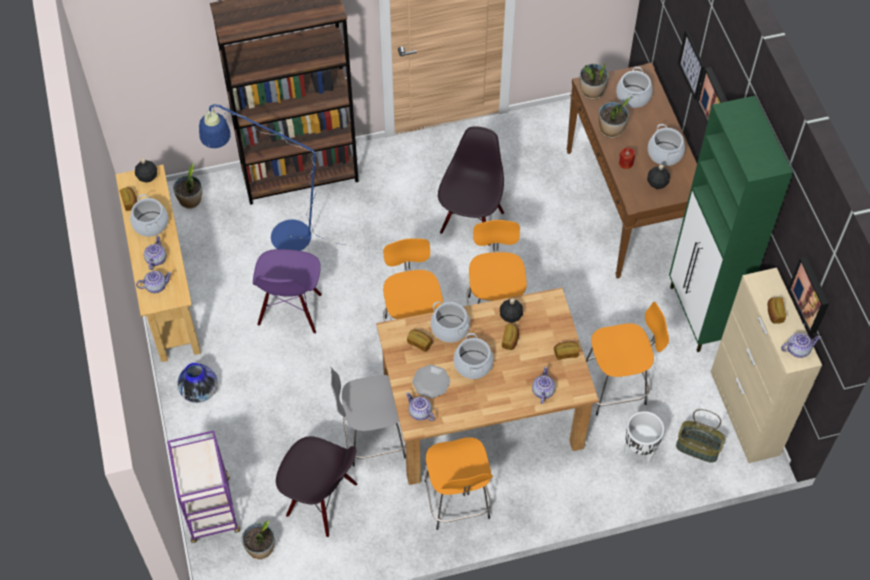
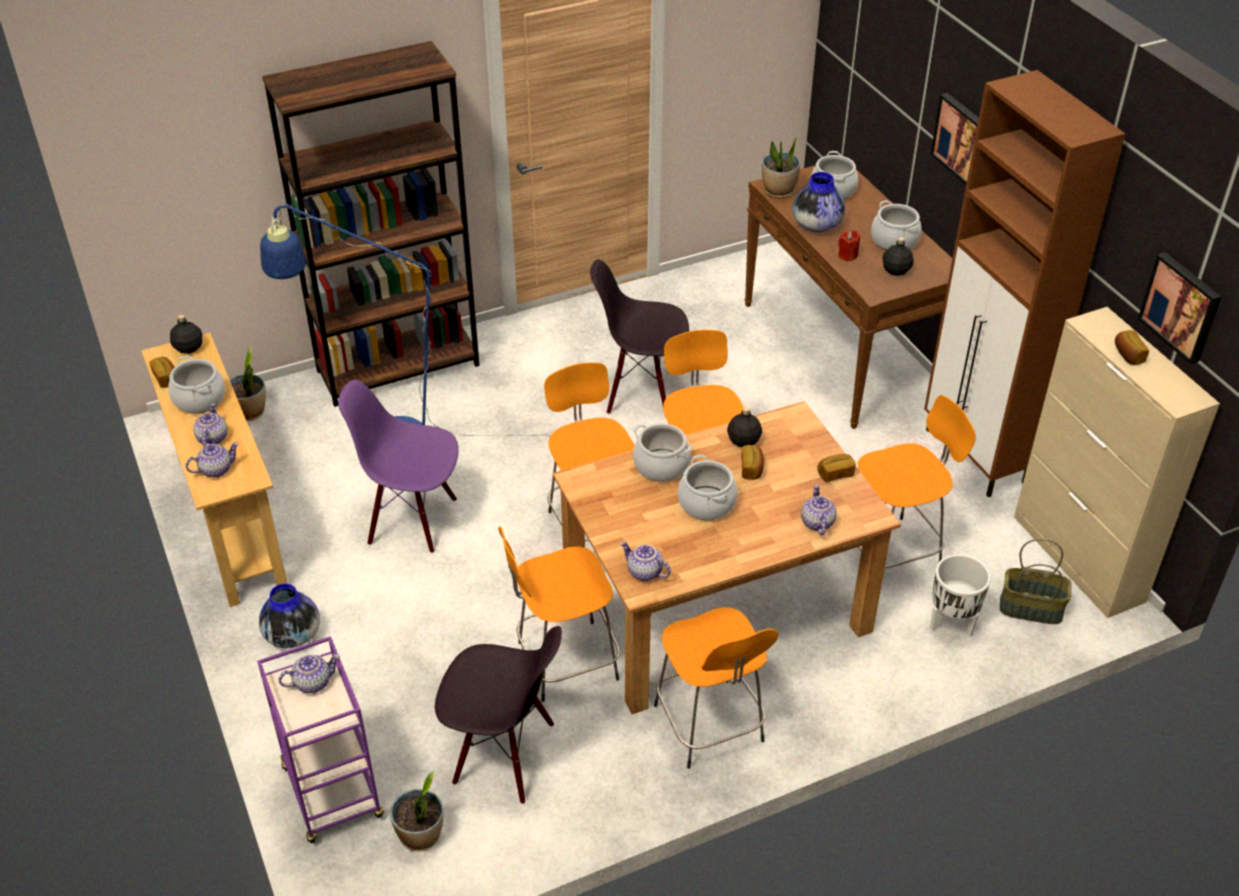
camera: 10 degrees left, 15 degrees down
(291, 310) = (413, 520): purple chair -> purple chair turned 105 degrees clockwise
(372, 438) = (563, 662): grey stool -> orange stool
(419, 342) = (622, 488): bread -> none
(431, 382) = (651, 532): plate -> none
(471, 222) = (641, 391): black chair -> black chair turned 90 degrees counterclockwise
(611, 130) = (816, 225): potted plant -> vase
(691, 64) = (912, 115): picture -> none
(699, 316) = (976, 457): green cabinet -> brown cabinet
(797, 349) = (1178, 390): teapot -> teapot (312, 682)

